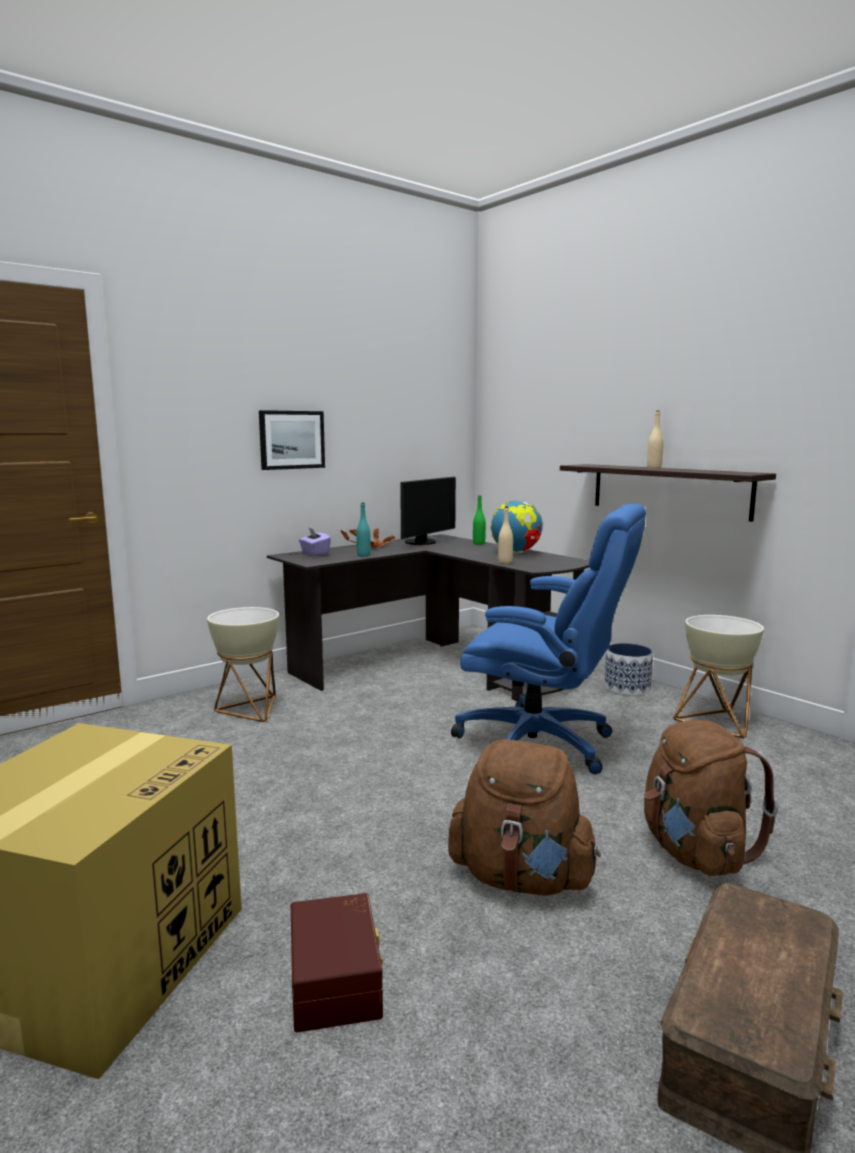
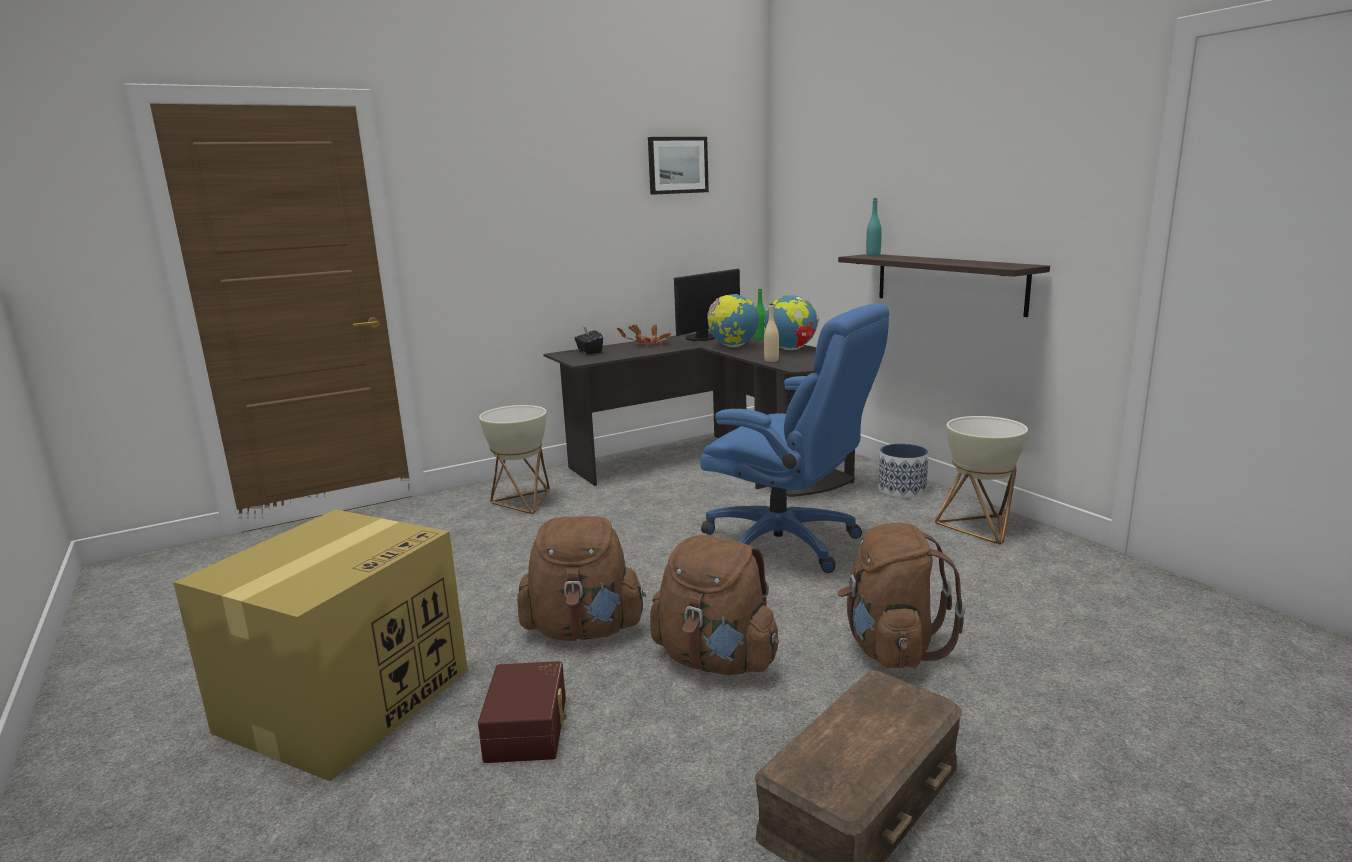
camera: 10 degrees right, 5 degrees up
(291, 440) = (565, 238): picture -> picture (677, 165)
(314, 553) = (589, 351): purple tissue box -> black tissue box
(363, 555) = (635, 353): turquoise bottle -> turquoise bottle (873, 255)
(363, 851) = (584, 630): none -> brown backpack
(457, 550) = (733, 346): none -> globe
(654, 468) = (931, 259): beige bottle -> none

